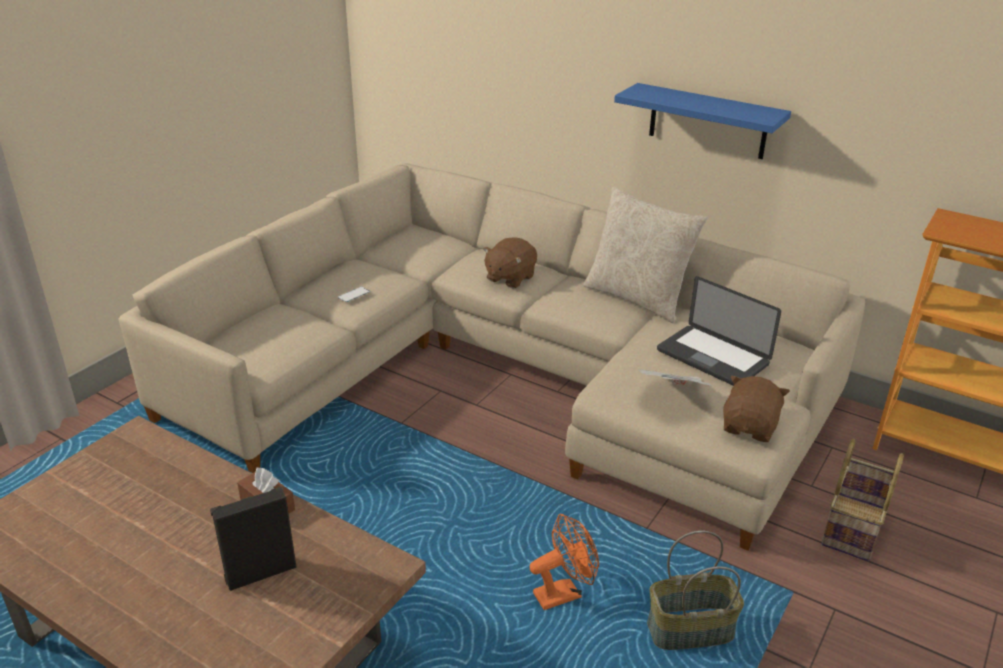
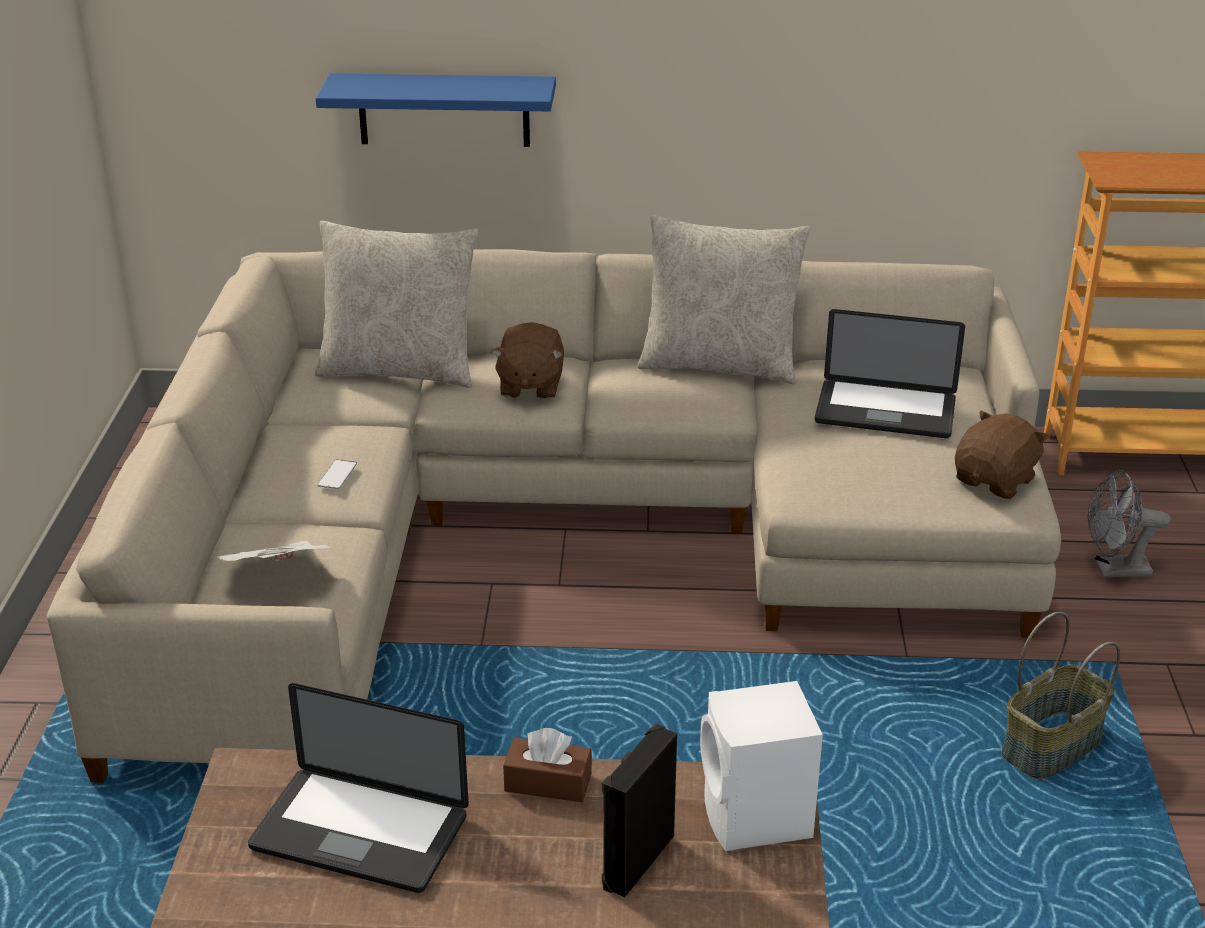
camera: 30 degrees left, 0 degrees up
(148, 489) = (359, 832): none -> laptop
(353, 580) = (757, 820): none -> white speaker
(449, 249) = (400, 369): none -> beige pillow
(563, 593) = (886, 767): orange fan -> none
(675, 394) = (888, 469): newspaper -> newspaper (281, 576)
(708, 121) = (755, 96): blue shelf -> blue shelf (444, 110)
(750, 427) = (995, 481): brown plush toy -> brown plush toy turned 45 degrees clockwise
(854, 528) = (1114, 570): basket -> grey fan

